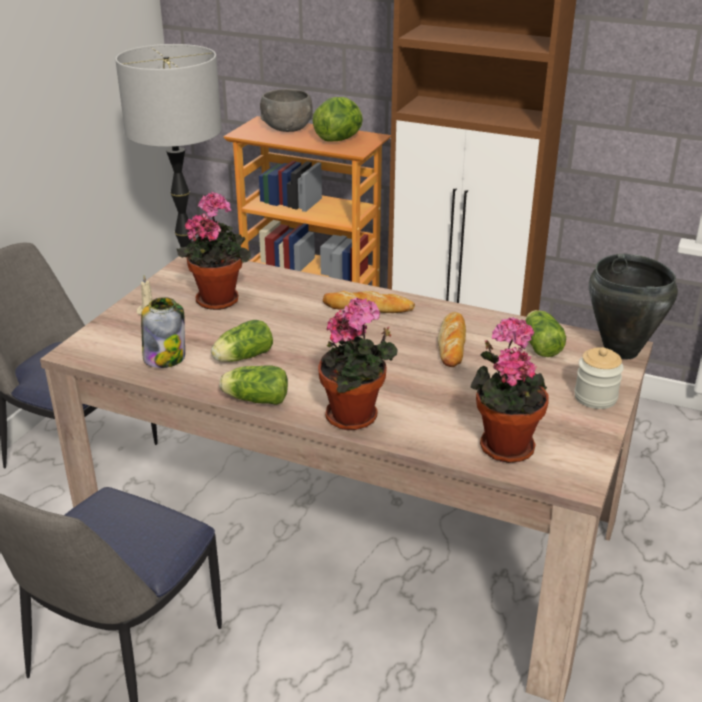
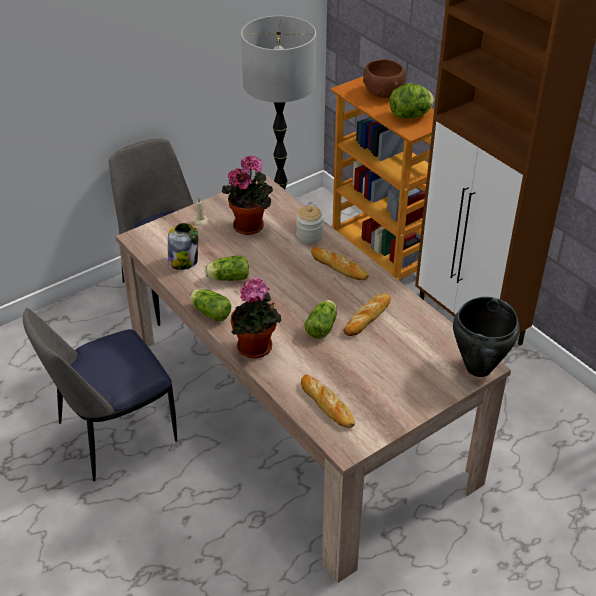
camera: 30 degrees right, 10 degrees up
(287, 128) = (382, 92): grey bowl -> brown bowl
(503, 444) = (327, 404): potted plant -> bread
(540, 344) = (426, 341): lettuce -> lettuce (322, 326)
(595, 397) = (420, 396): jar -> jar (309, 236)

